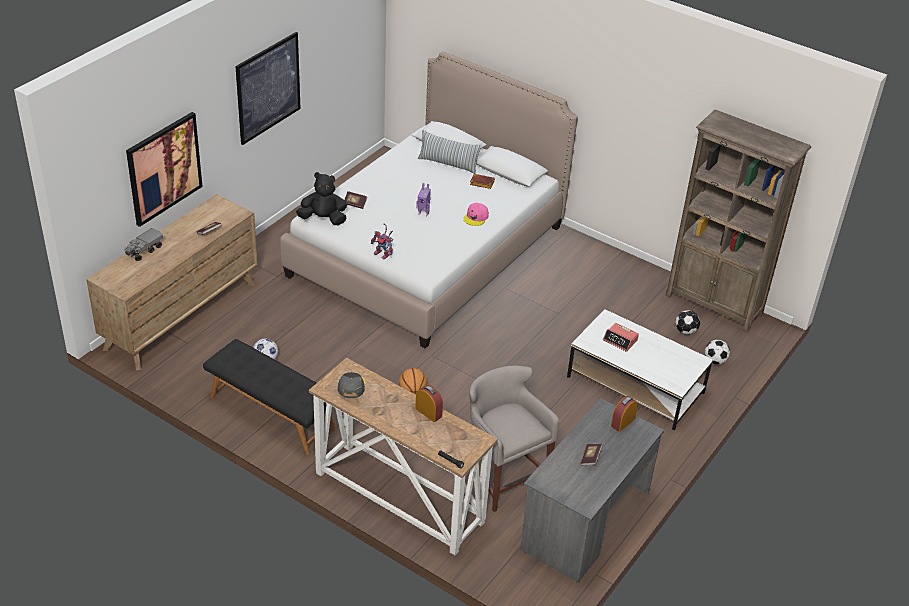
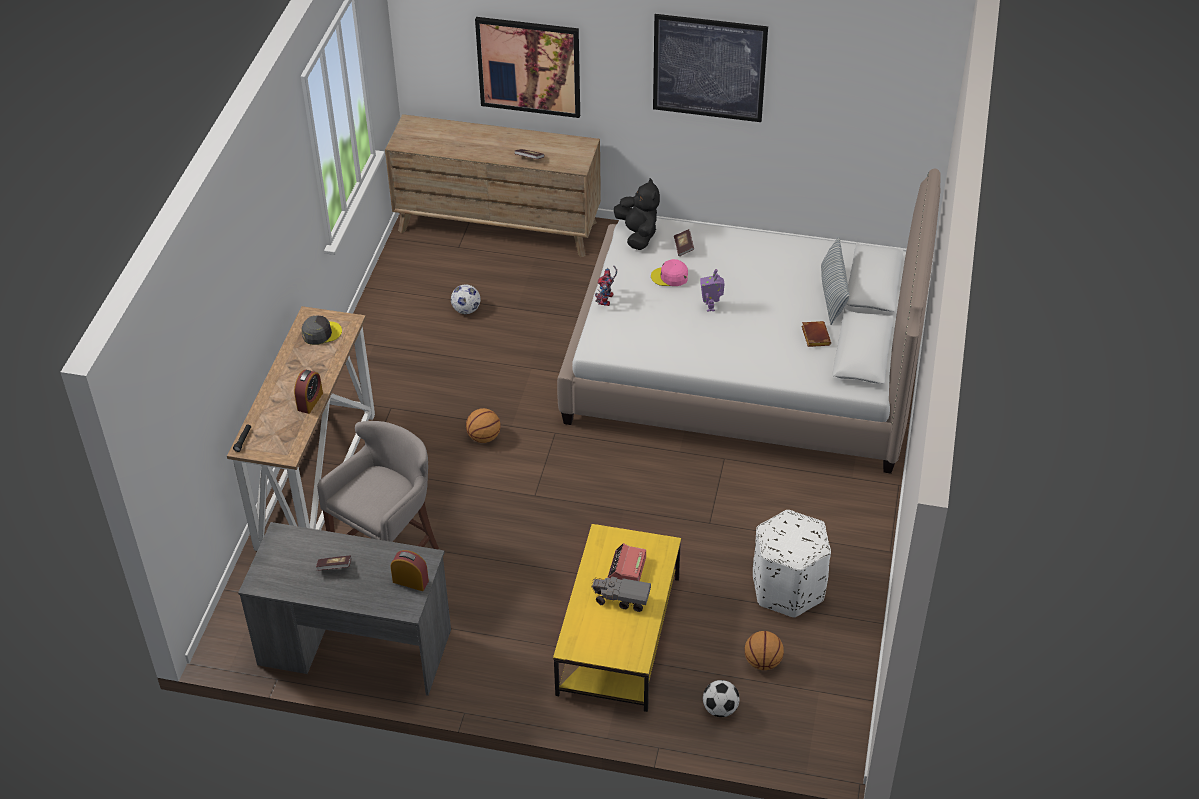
camera: 70 degrees right, 5 degrees up
(144, 251) = (468, 130): toy truck -> toy truck (621, 599)
(271, 413) = (389, 343): black bench -> none
(476, 217) = (738, 352): pink cap -> pink cap (670, 277)
(632, 300) = (788, 589): none -> white ottoman
(636, 385) = (619, 636): white coffee table -> yellow coffee table
(685, 331) = (763, 662): football -> basketball
(714, 305) = (843, 682): brown bookcase -> none

